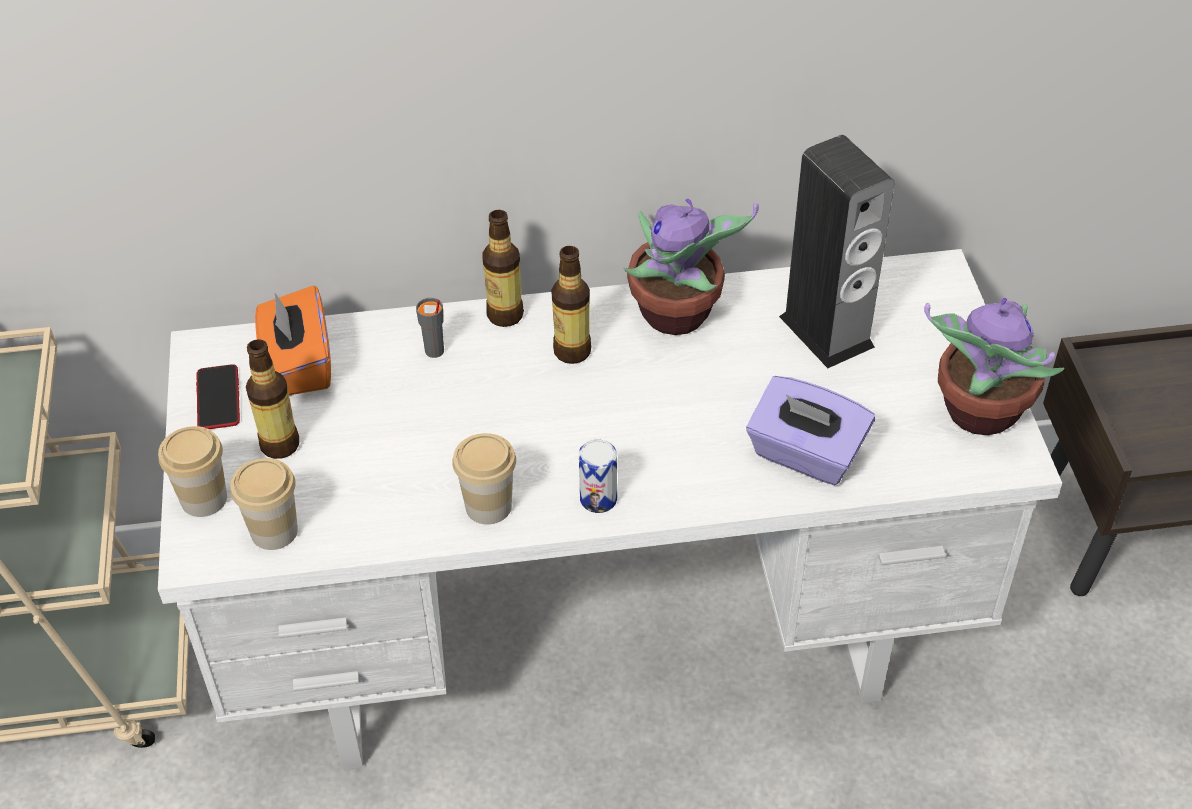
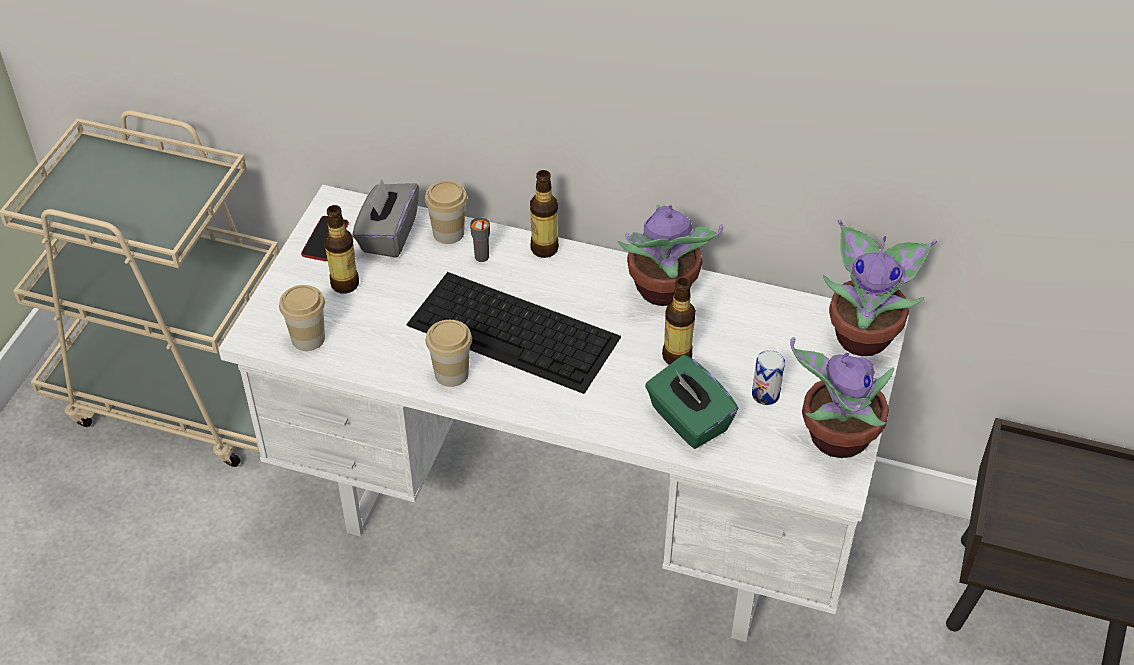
camera: 25 degrees right, 0 degrees up
(204, 499) = (278, 301): cup -> cup (448, 233)
(298, 365) = (388, 235): orange tissue box -> grey tissue box
(534, 425) = (515, 331): none -> keyboard
(572, 351) = (573, 290): bottle -> bottle (677, 356)
(598, 499) = (526, 396): can -> can (765, 394)
(805, 455) = (688, 420): purple tissue box -> green tissue box
(826, 331) = (763, 340): speaker -> none
(930, 286) = (864, 335): none -> potted plant

